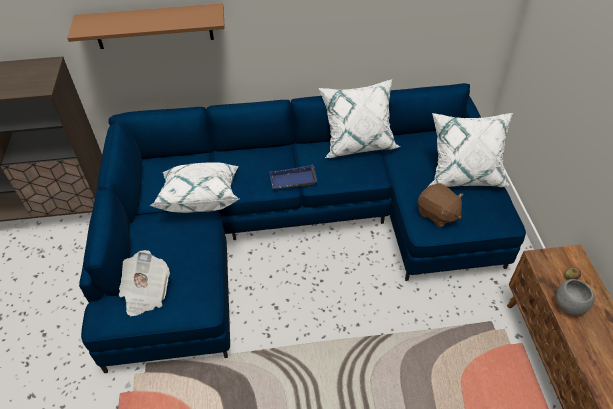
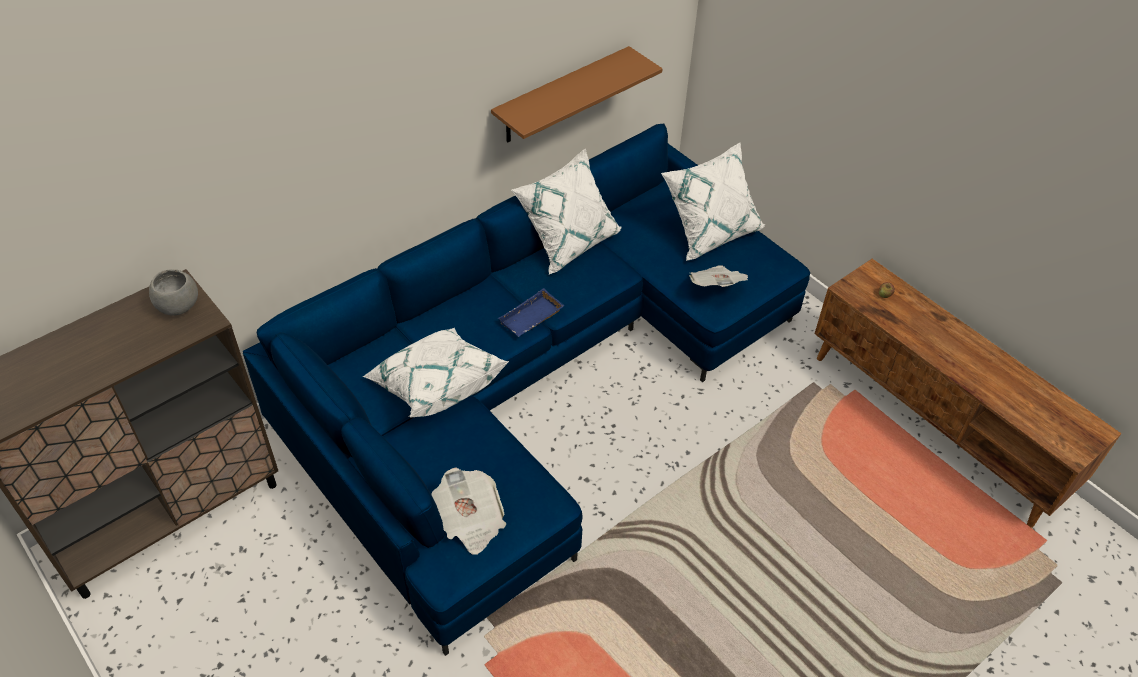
camera: 35 degrees left, 0 degrees up
(153, 26) = (302, 183): brown shelf -> brown shelf (562, 96)
(437, 214) = (716, 287): brown plush toy -> newspaper
(569, 305) = (900, 322): grey bowl -> grey bowl (178, 307)

